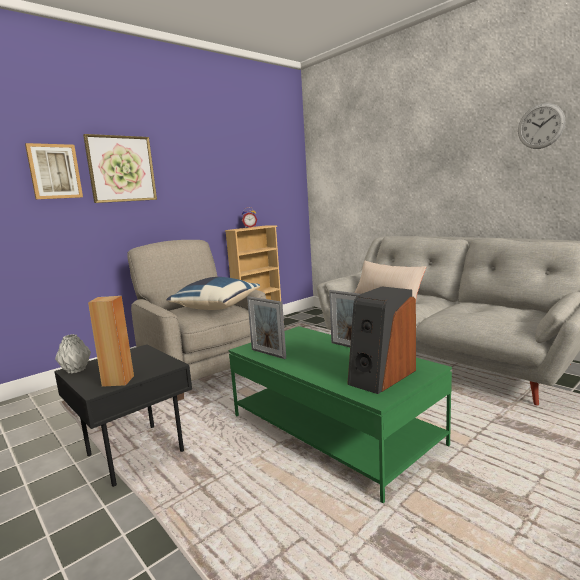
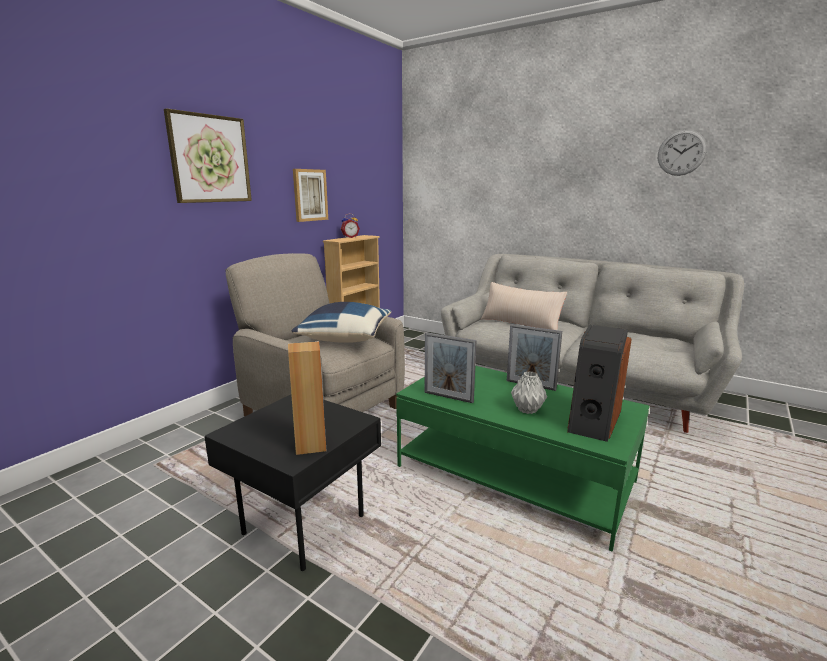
camera: 15 degrees left, 5 degrees up
(54, 171) = (127, 158): picture -> picture (310, 195)
(76, 370) = (237, 433): grey vase -> grey vase (528, 410)

